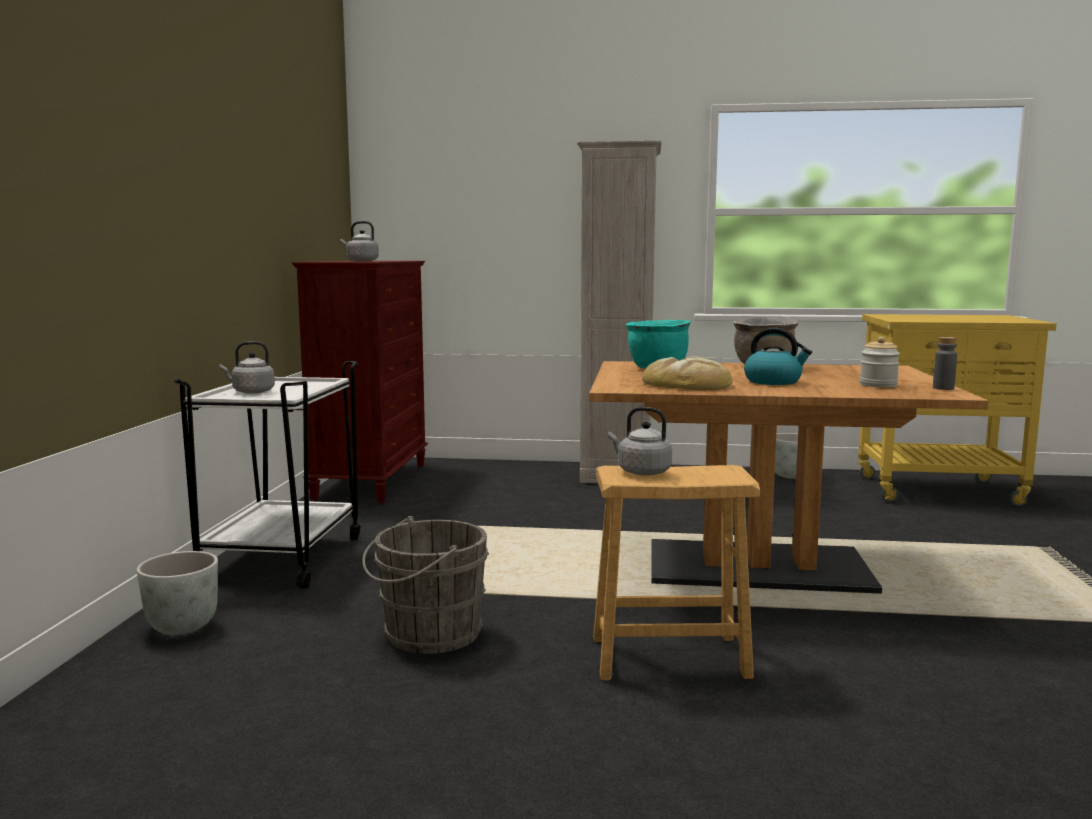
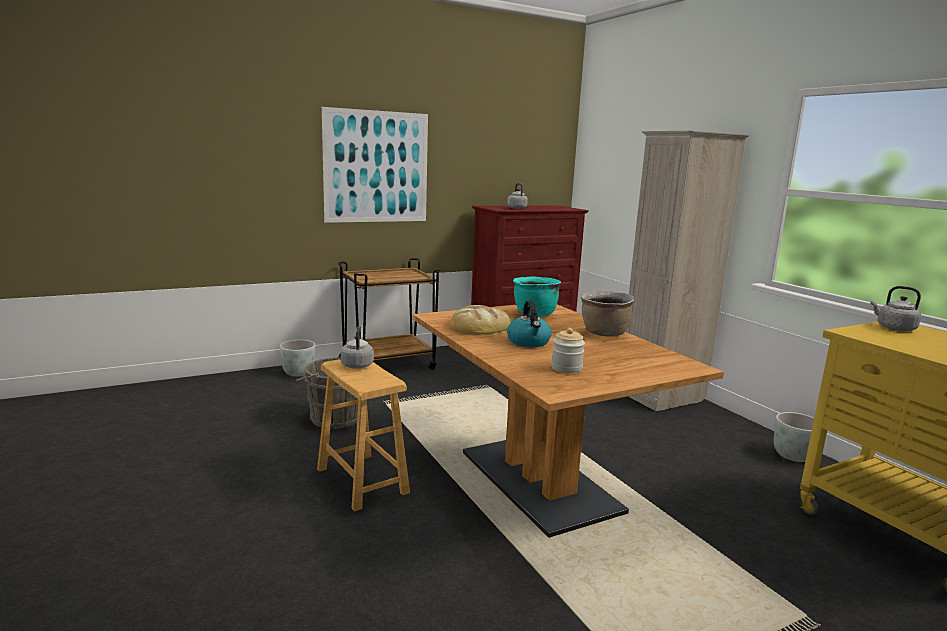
camera: 55 degrees right, 5 degrees up
(193, 189) = (376, 167): none -> picture
(251, 392) = (380, 275): grey kettle -> grey kettle (893, 328)
(283, 558) = (389, 364): white cart -> brown cart
(943, 388) = (588, 387): grey bottle -> none

